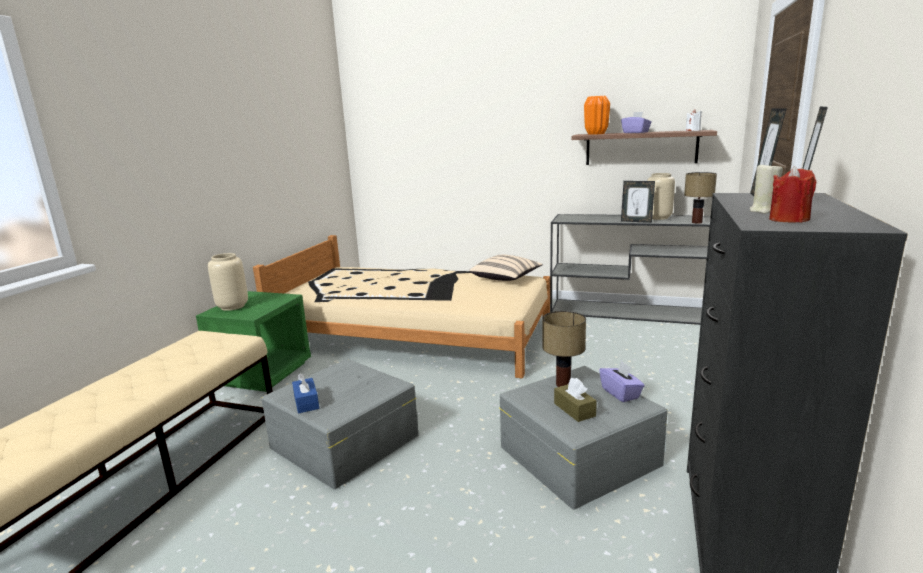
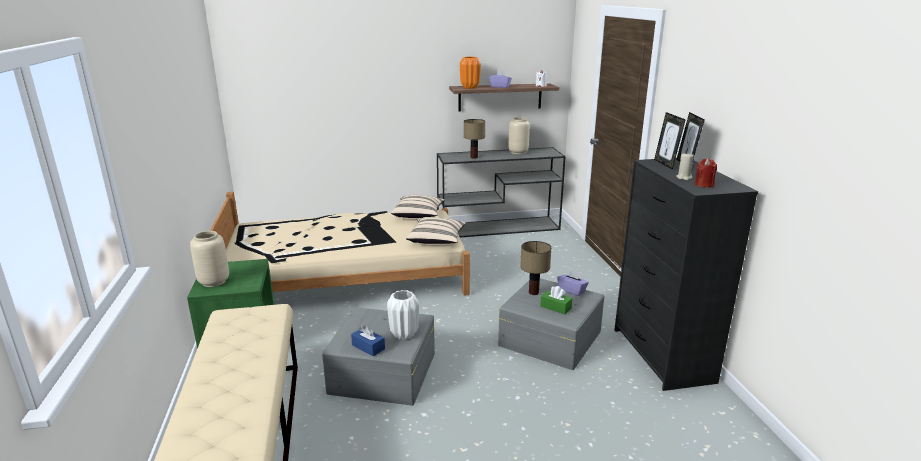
camera: 30 degrees left, 5 degrees up
(357, 397) = (404, 334): none -> white vase
(496, 304) = (437, 240): none -> beige pillow
(574, 410) = (555, 307): brown tissue box -> green tissue box
(636, 221) = (507, 157): picture frame -> none
(696, 222) = (548, 155): table lamp -> table lamp (474, 157)

